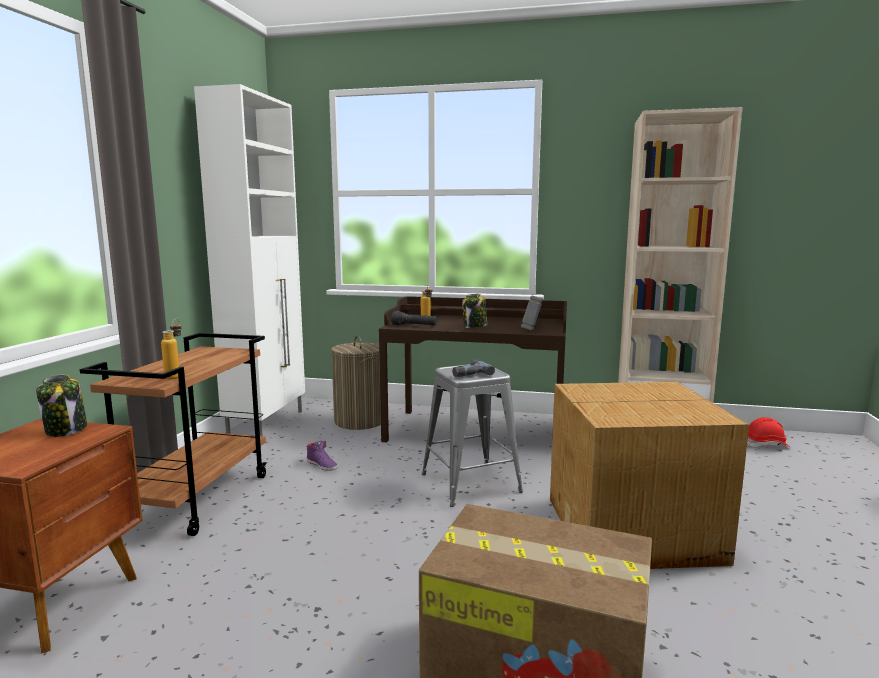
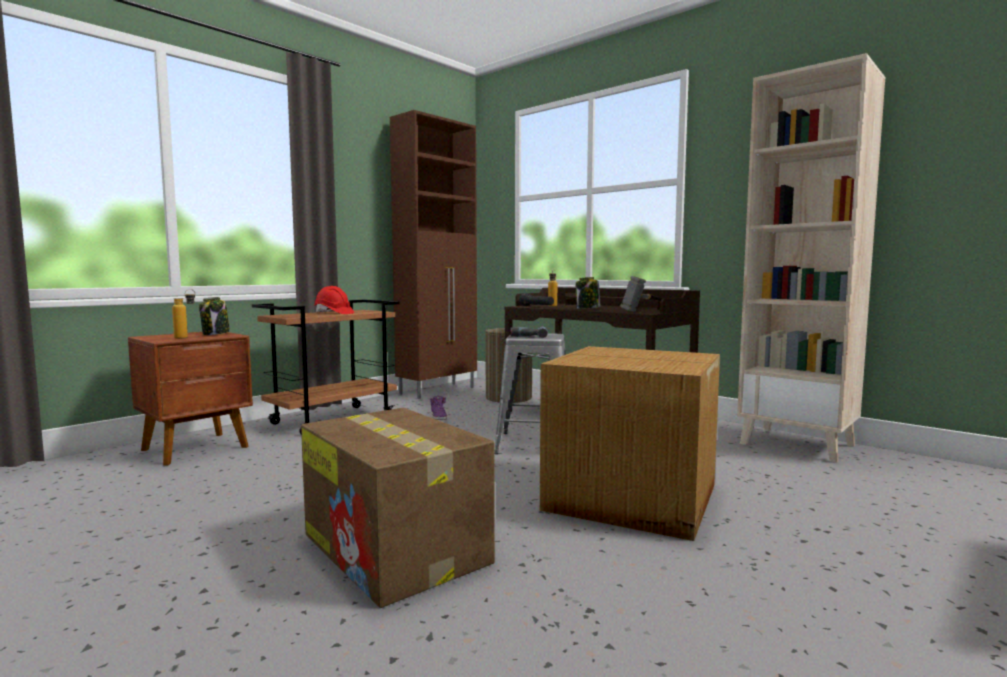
camera: 30 degrees right, 5 degrees down
(176, 376) = (308, 316): bottle -> bottle (186, 337)
(268, 423) = (438, 390): white cabinet -> brown cabinet
(766, 445) = (932, 474): red hard hat -> red hard hat (333, 313)

